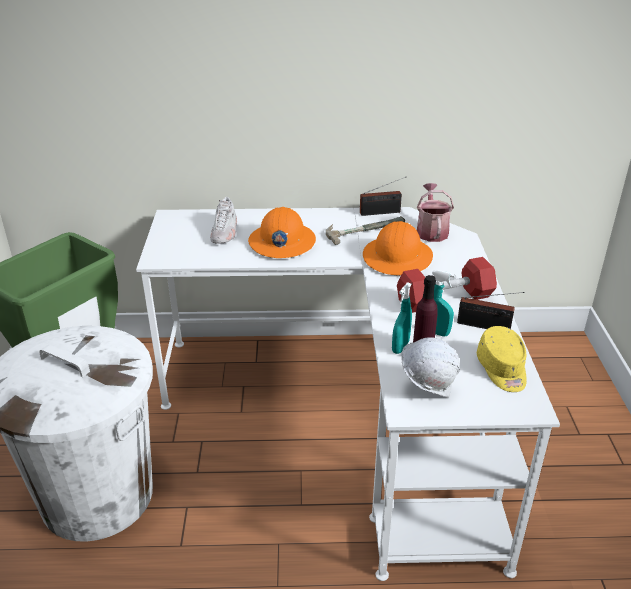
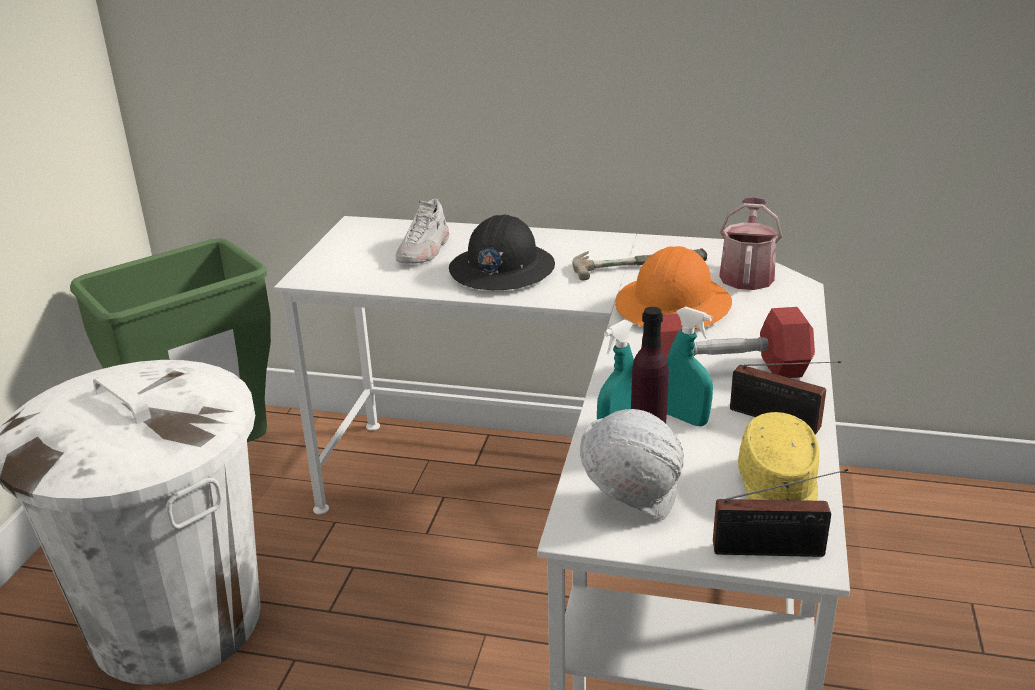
camera: 15 degrees right, 5 degrees down
(281, 242) = (501, 270): orange hard hat -> black hard hat
(382, 212) = (678, 243): radio -> radio (774, 550)

